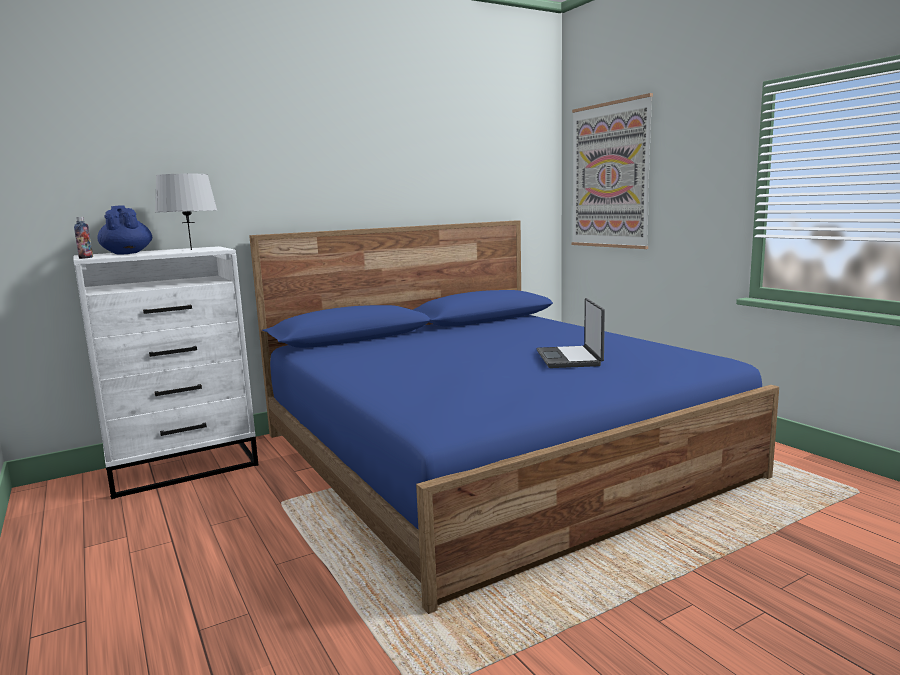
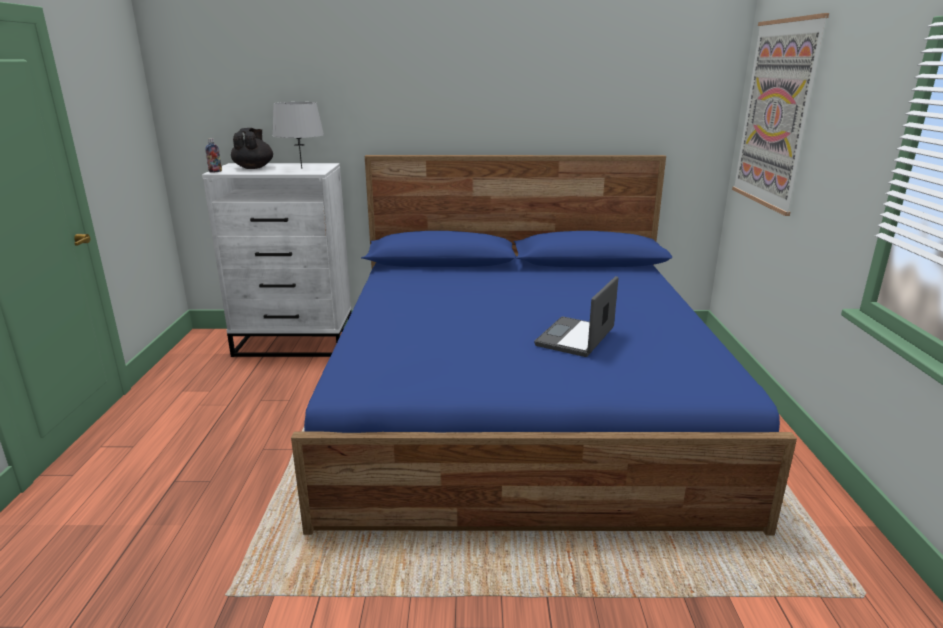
camera: 30 degrees right, 10 degrees up
(127, 253) = (254, 168): blue teapot -> black teapot

